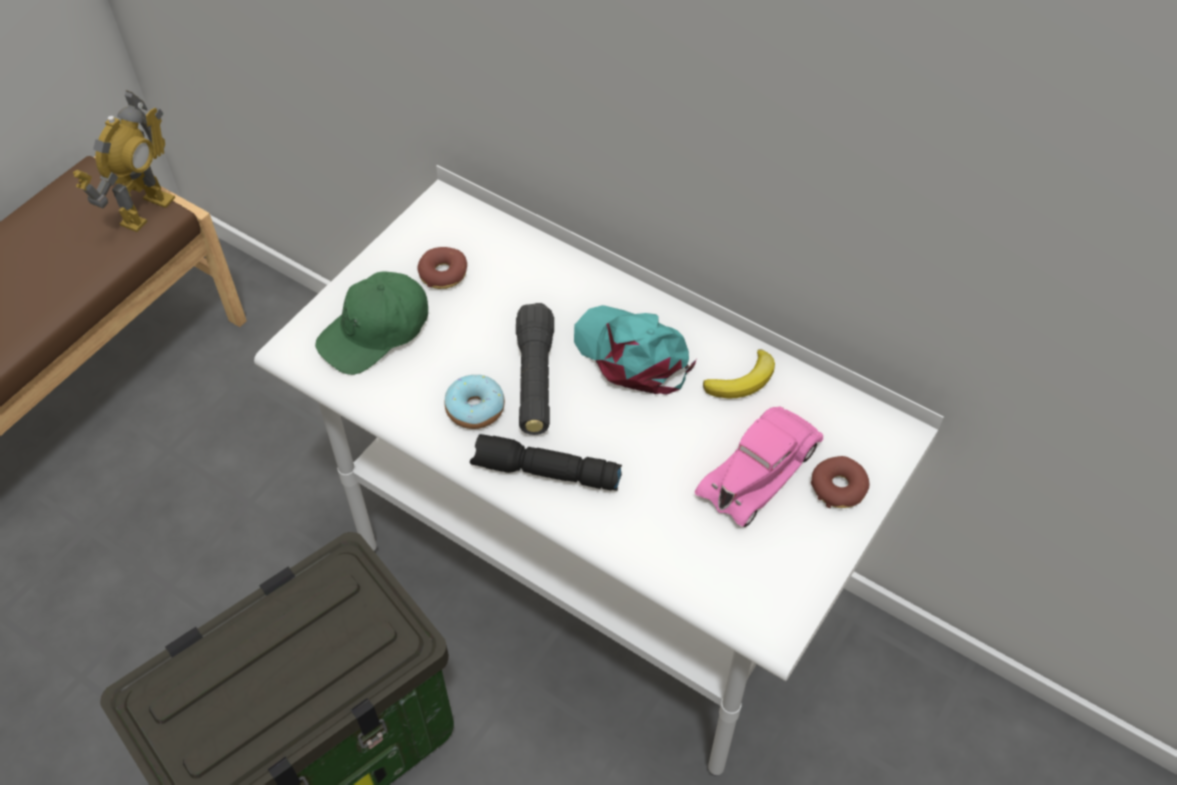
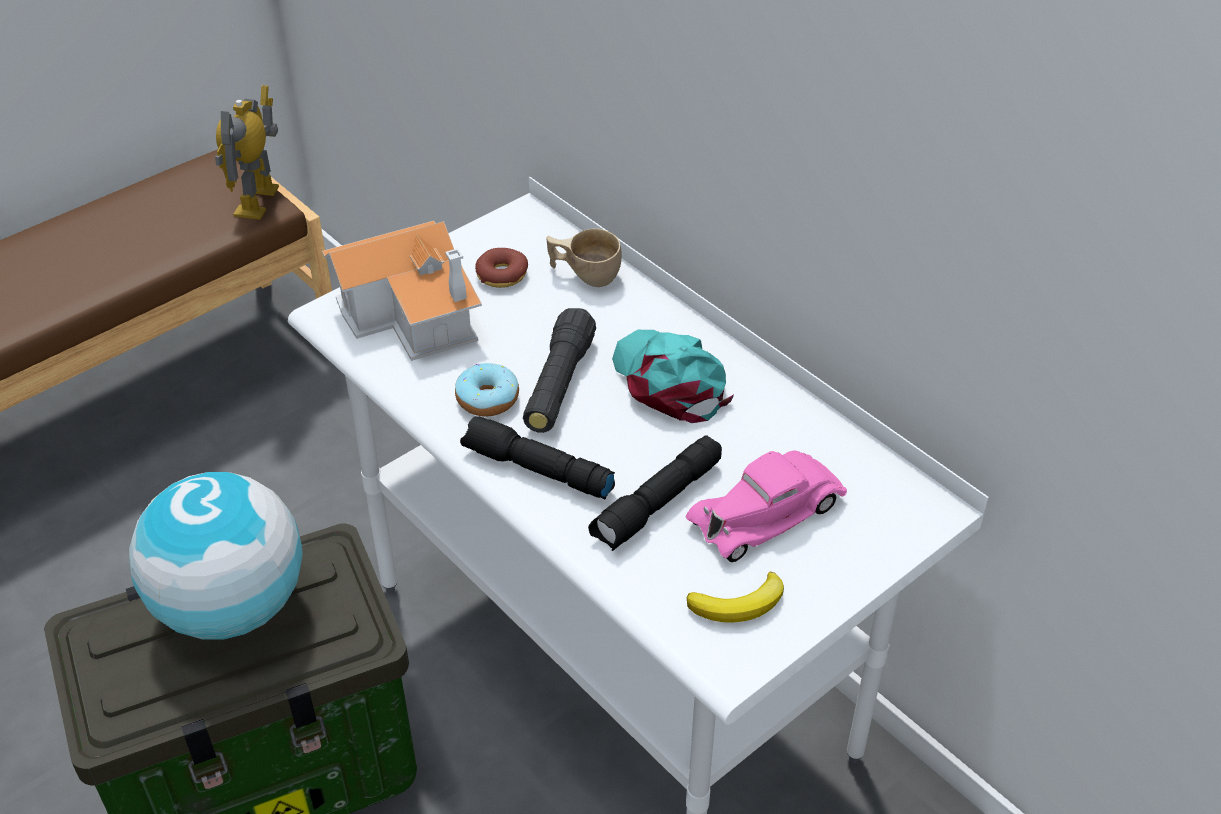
camera: 15 degrees right, 10 degrees down
(146, 210) = (258, 201): toy robot -> toy robot turned 150 degrees clockwise
(274, 642) = (232, 607): none -> globe
(375, 332) = (414, 313): green cap -> toy house
(519, 258) = (584, 274): none -> beige cup
(663, 483) = (658, 504): none -> black flashlight
(743, 380) = (779, 426): banana -> banana (739, 604)
(838, 487) = (849, 546): donut -> none

